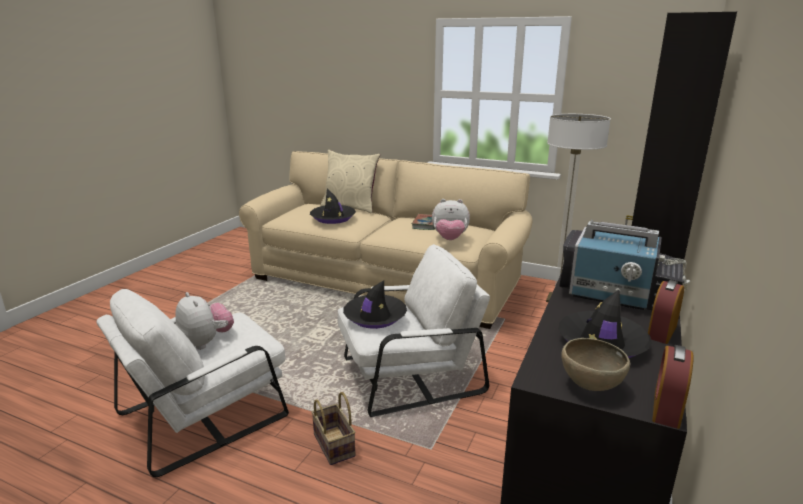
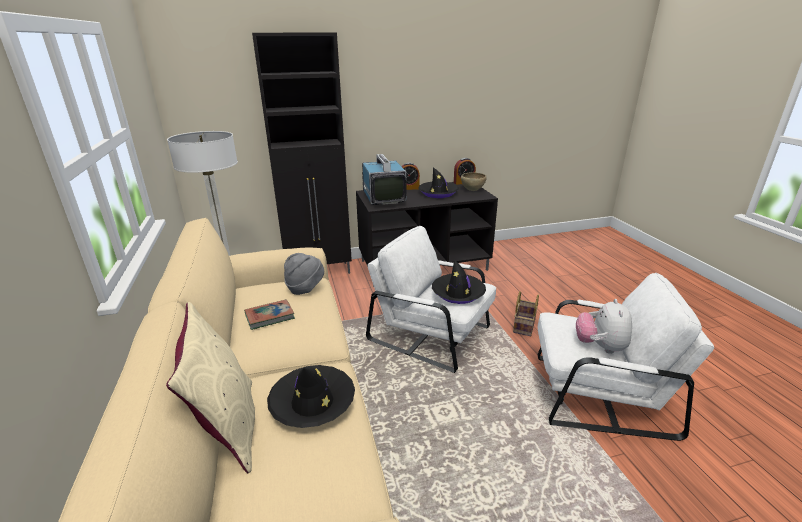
camera: 130 degrees left, 5 degrees up
(449, 239) = (305, 288): plush toy -> grey hat

